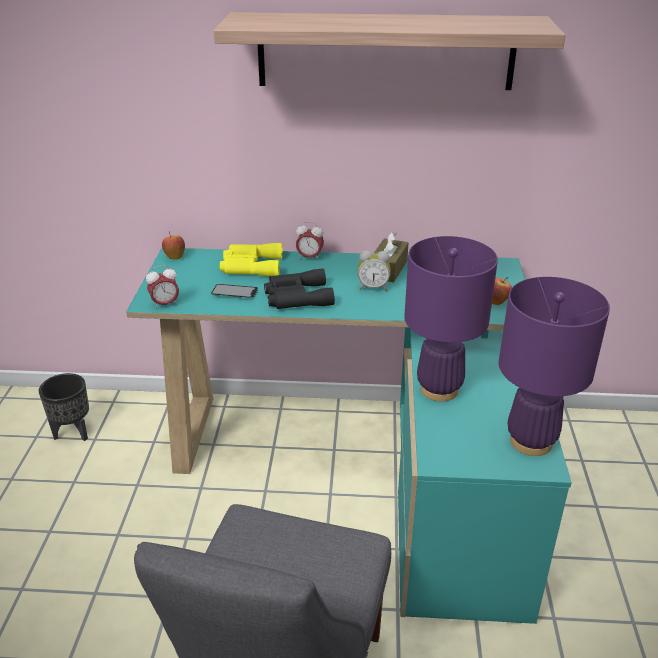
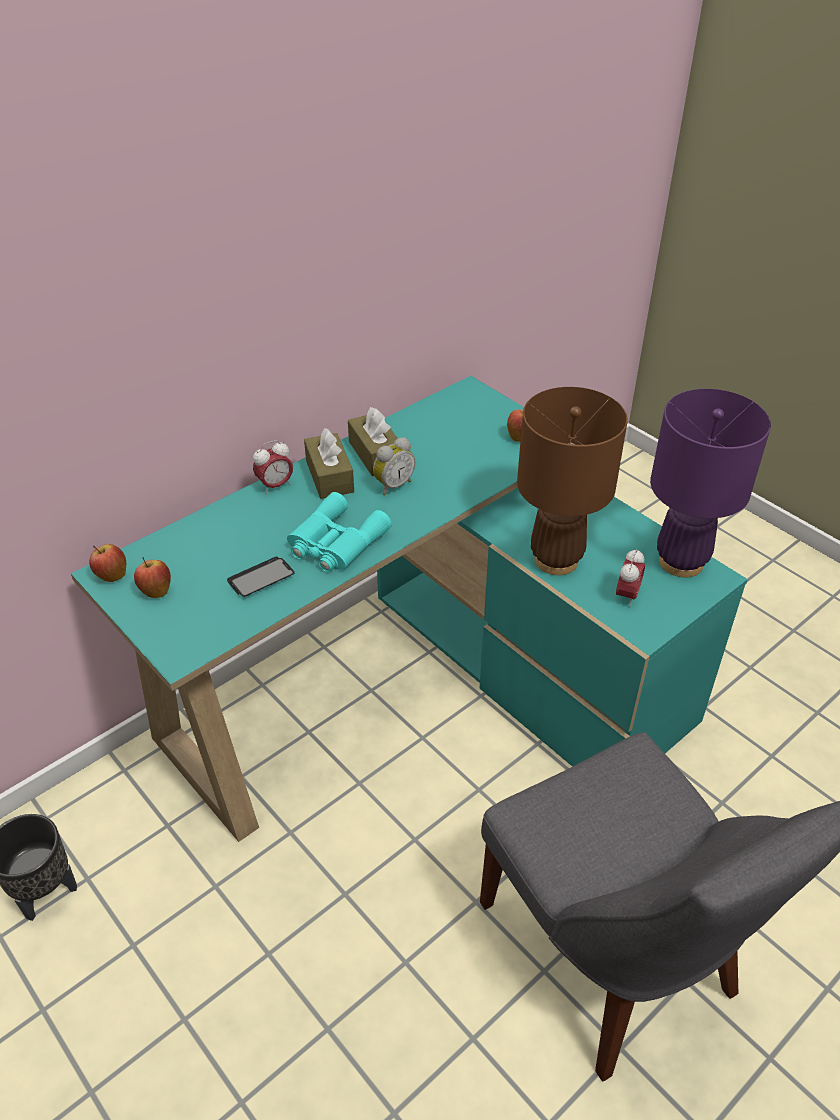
camera: 45 degrees left, 10 degrees up
(165, 304) = (204, 644): alarm clock -> alarm clock (627, 595)
(182, 272) = (156, 591): none -> apple
(250, 266) = (225, 534): yellow binoculars -> none
(296, 297) = (335, 543): black binoculars -> turquoise binoculars
(345, 267) = (329, 476): none -> brown tissue box
(385, 51) = (311, 186): shelf -> none
(439, 389) = (556, 560): purple table lamp -> brown table lamp

